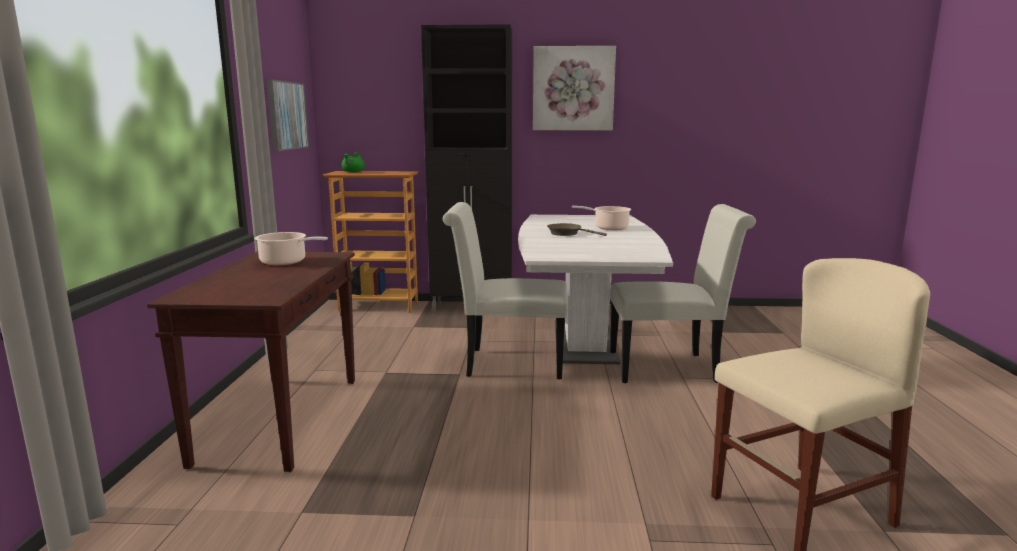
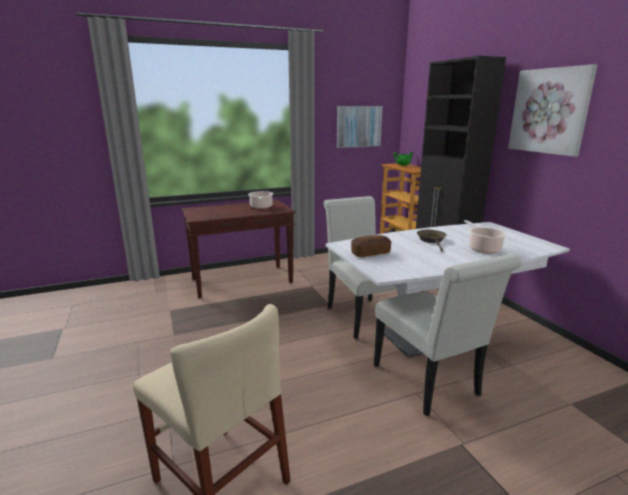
camera: 65 degrees right, 5 degrees up
(584, 252) = (370, 253): none -> bread

